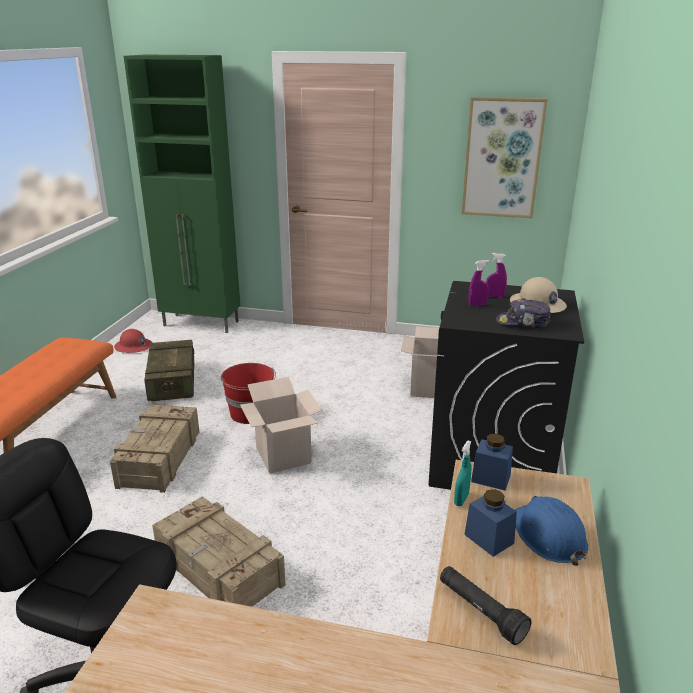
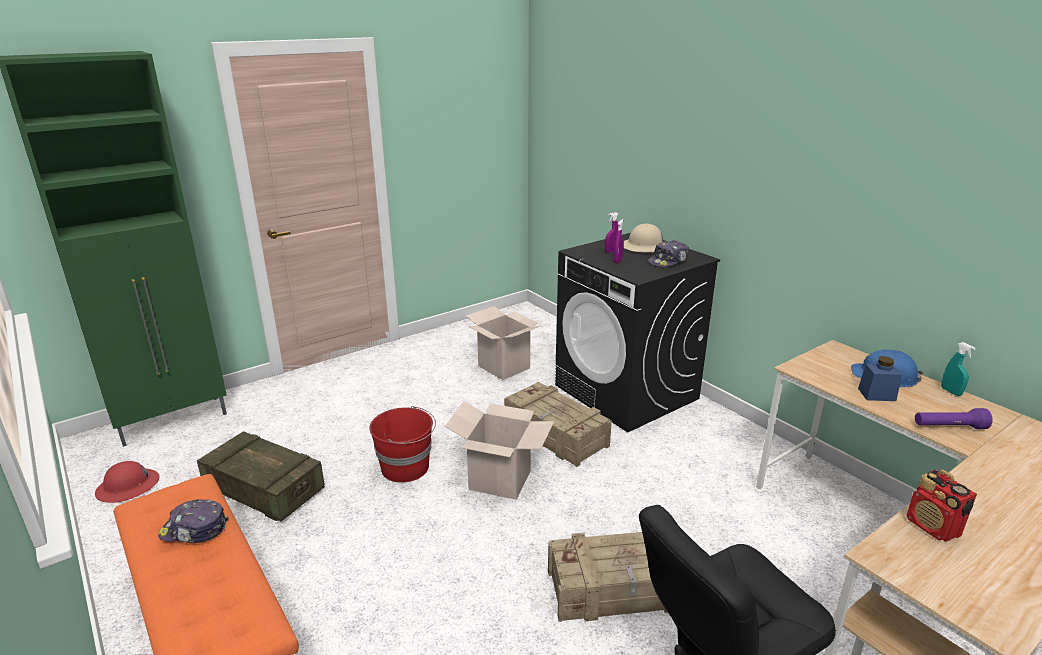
camera: 50 degrees left, 0 degrees up
(52, 362) = (194, 530): none -> cap
(159, 459) = (401, 559): crate -> crate (555, 435)
(232, 635) = (933, 527): none -> radio
(461, 500) = (826, 385): turquoise spray bottle -> turquoise spray bottle (951, 392)
(480, 611) = (949, 427): black flashlight -> purple flashlight
(491, 478) = (808, 366): blue jar -> none
(502, 158) = (472, 136): picture -> none

